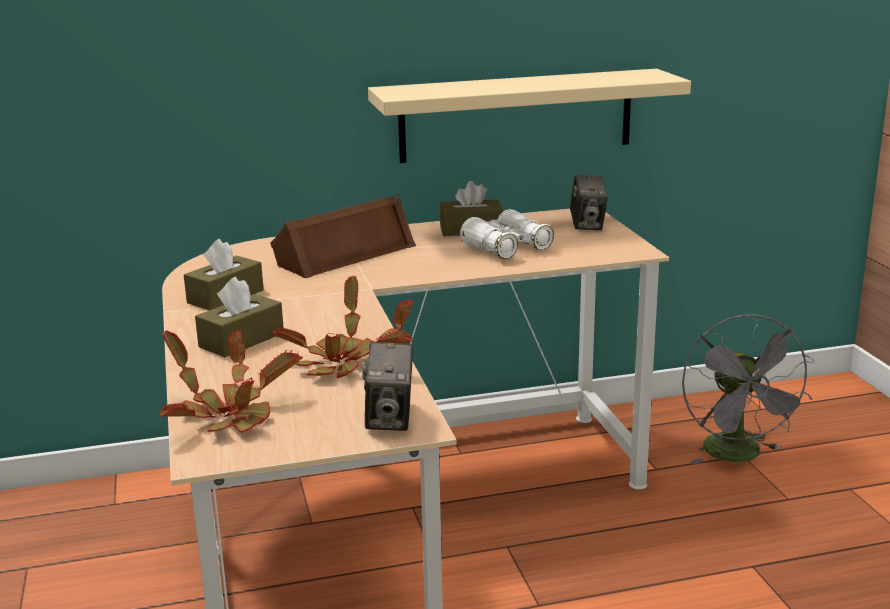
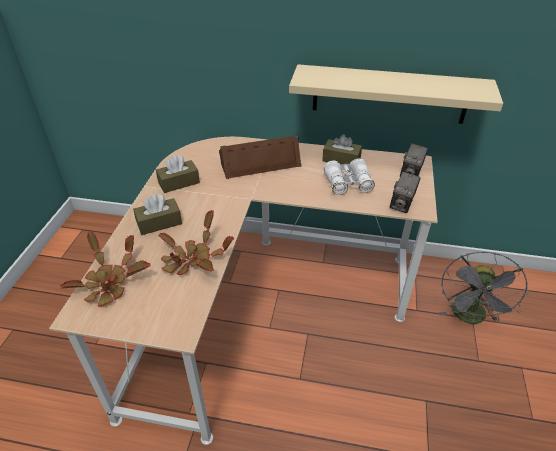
camera: 25 degrees right, 20 degrees up
(390, 419) = (175, 320): camera -> camera (402, 205)

